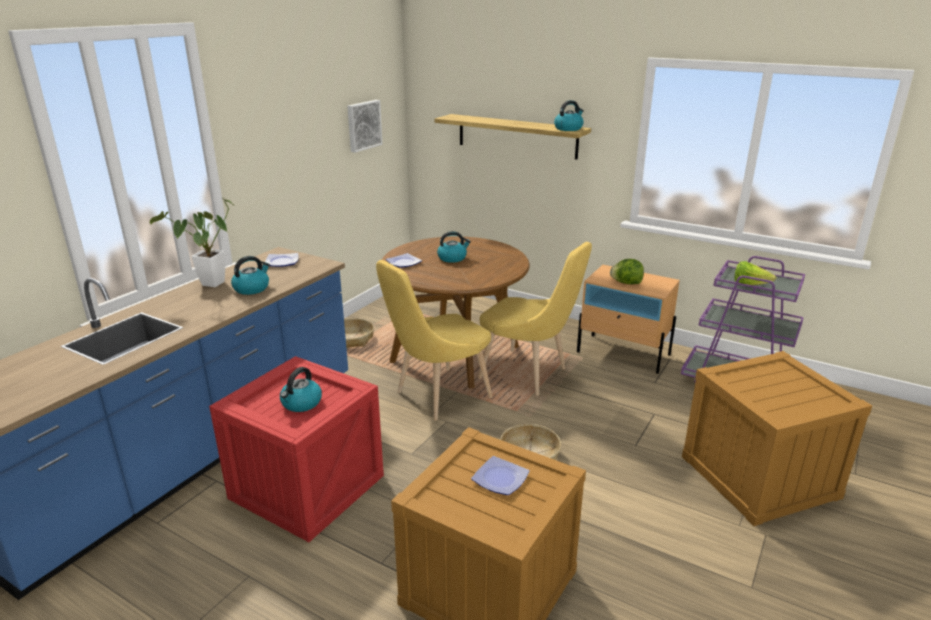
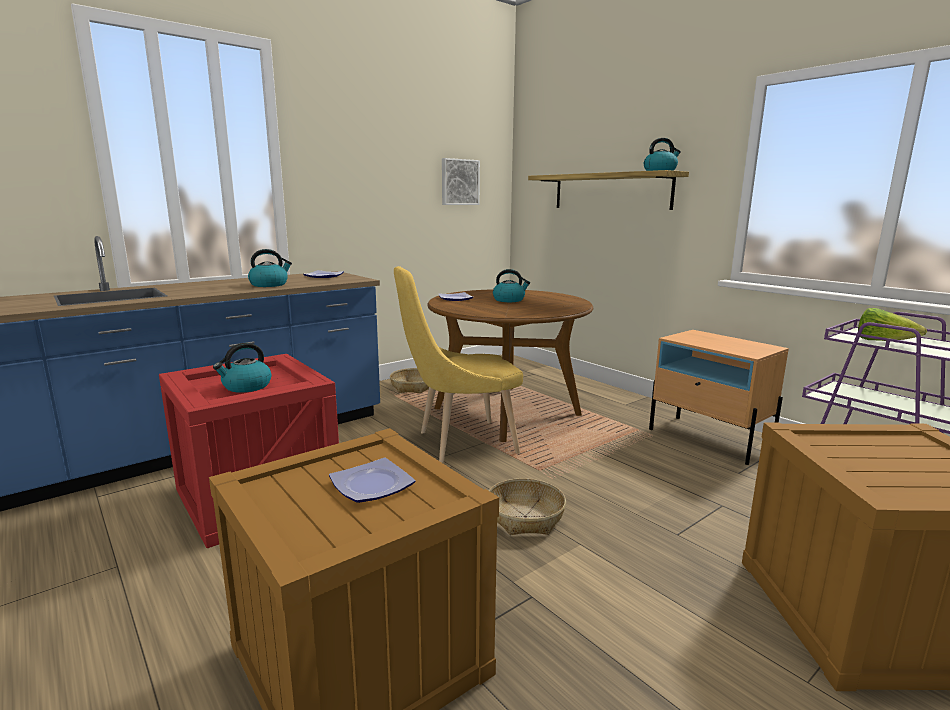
camera: 20 degrees right, 10 degrees down
(209, 285) = (238, 281): potted plant -> none
(528, 375) = (577, 440): yellow chair -> none
(626, 283) = (712, 344): lettuce -> none

